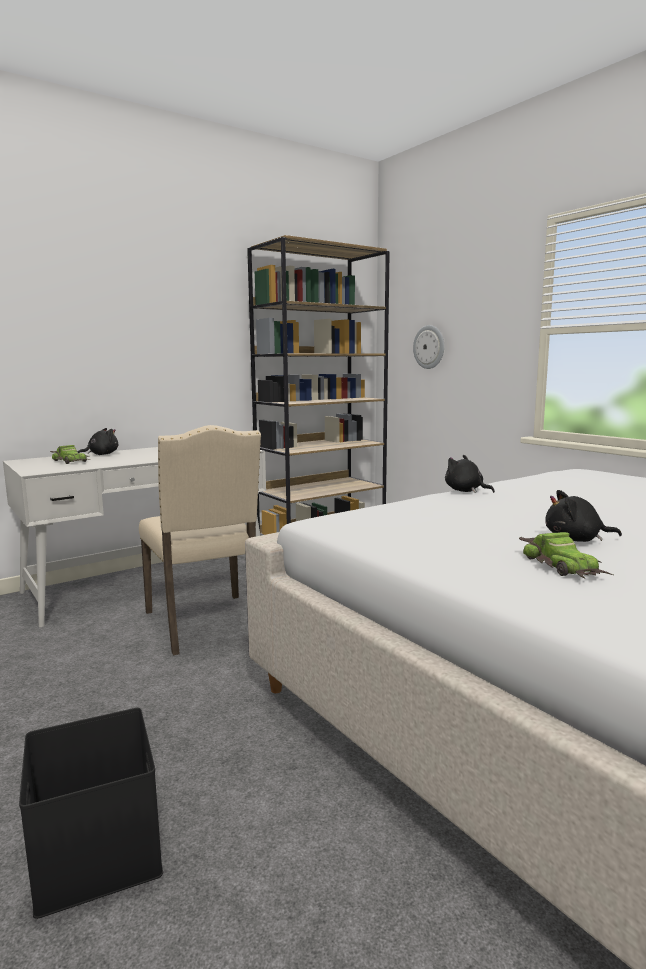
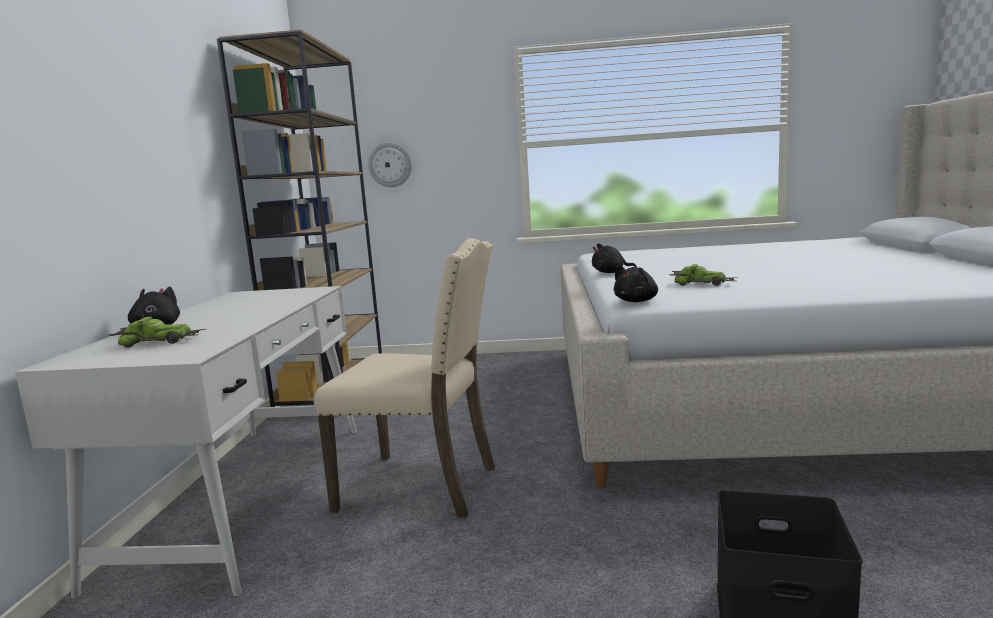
camera: 50 degrees left, 0 degrees up
(562, 566) = (821, 280): toy car -> toy car (702, 283)
(576, 540) = (769, 273): black plush toy -> black plush toy (637, 301)

